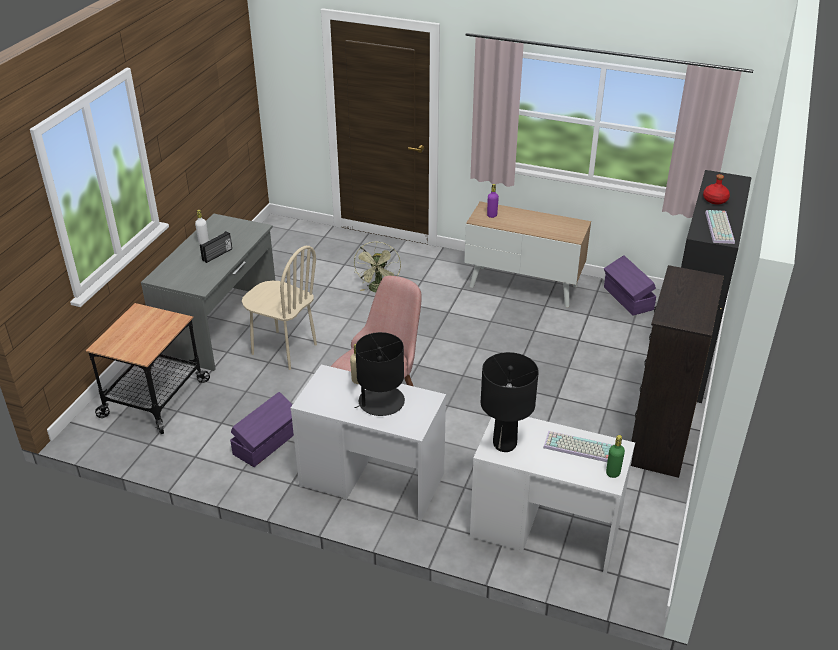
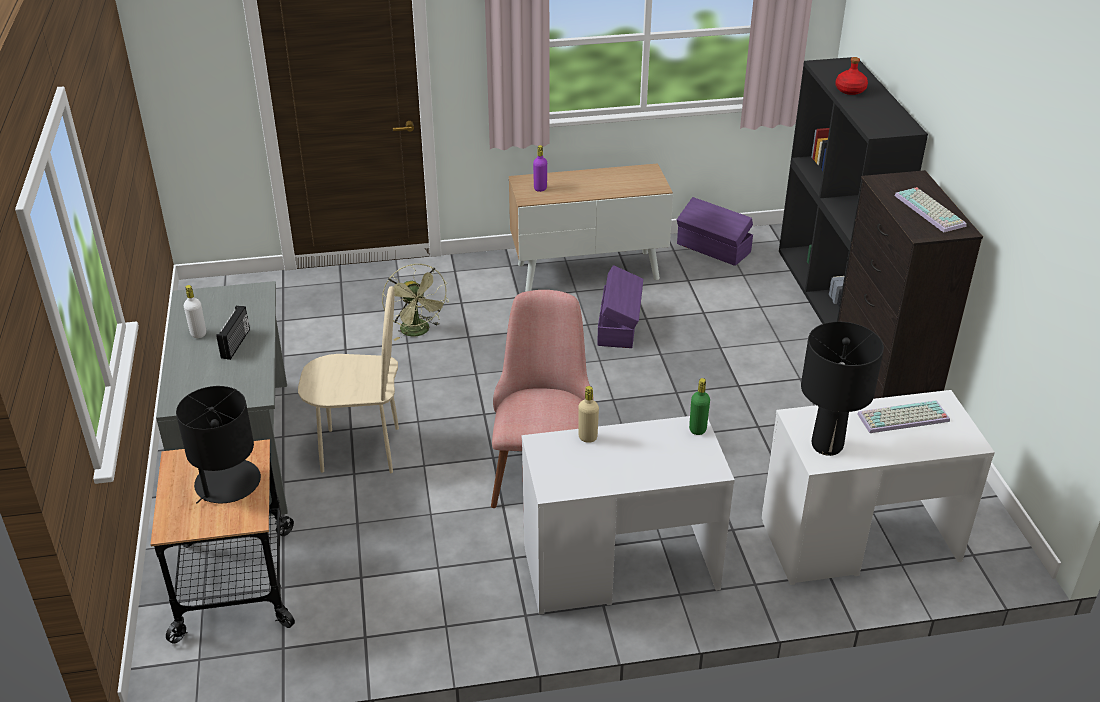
camera: 30 degrees left, 0 degrees up
(267, 442) = (447, 577): purple storage box -> purple storage box (619, 325)
(380, 402) = (641, 452): black table lamp -> black table lamp (227, 483)
(613, 473) = (963, 431): green bottle -> green bottle (697, 429)
(720, 228) = (888, 118): keyboard -> keyboard (931, 211)

